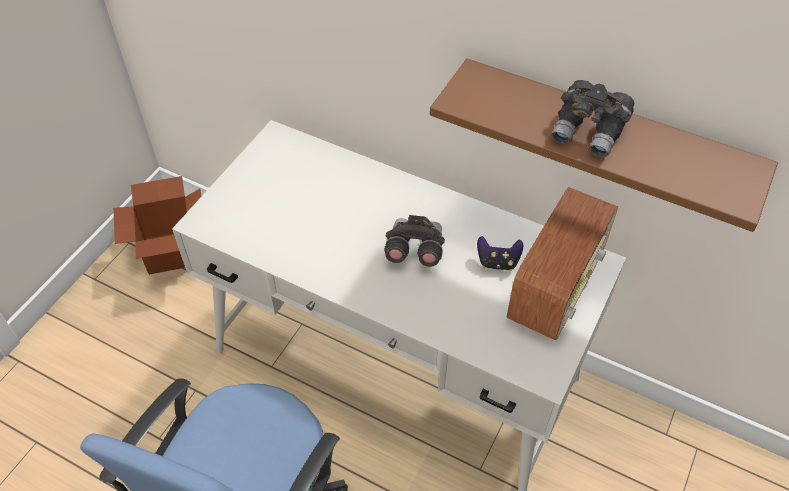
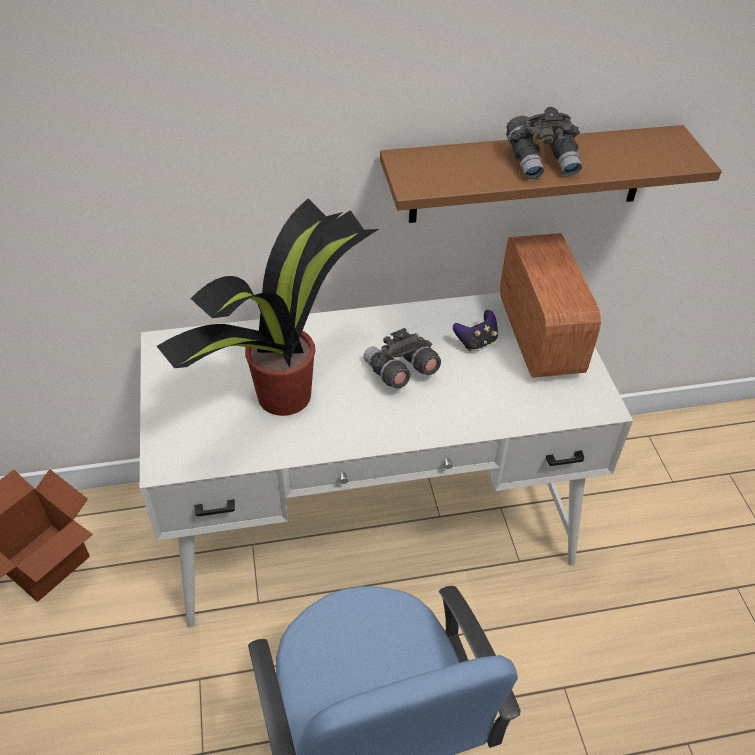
camera: 40 degrees left, 5 degrees down
(320, 219) = (287, 393): none -> potted plant

